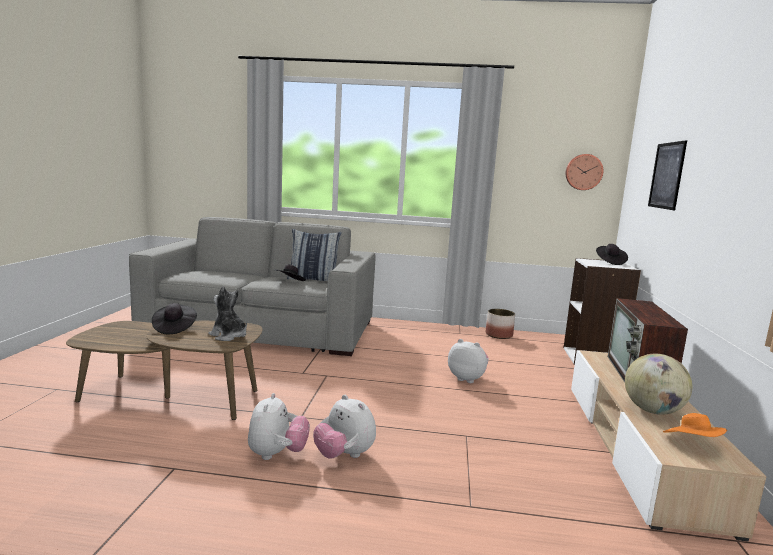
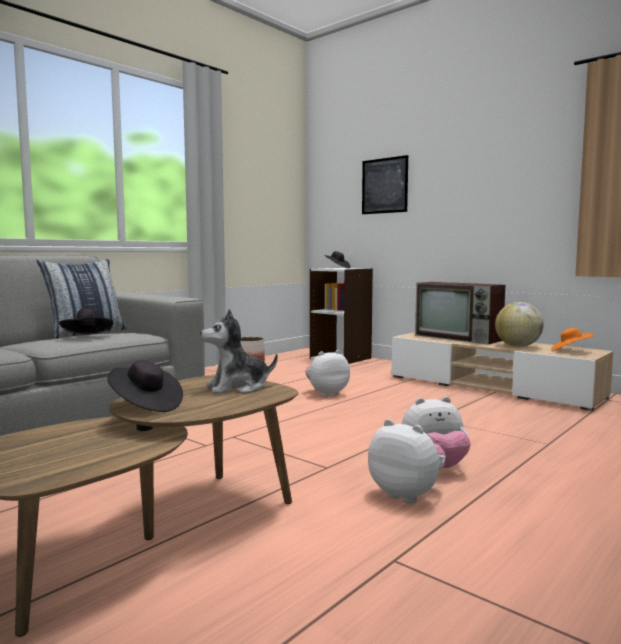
camera: 55 degrees left, 5 degrees down
(583, 172) = (281, 189): wall clock -> none

